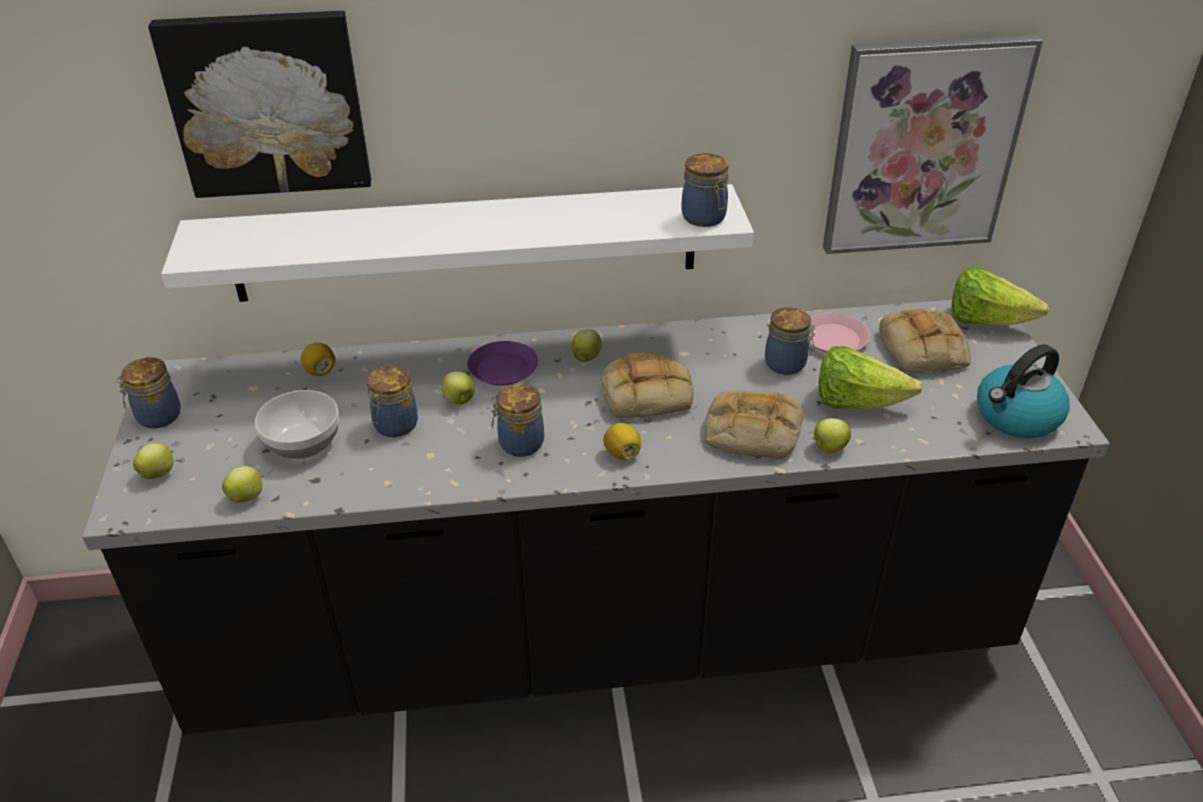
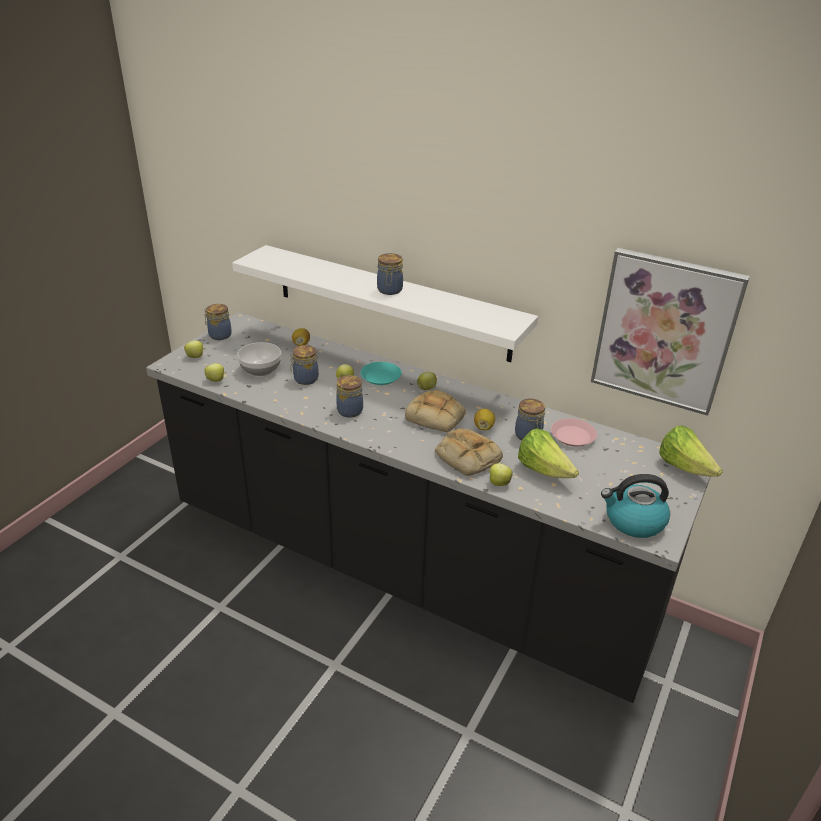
camera: 35 degrees right, 5 degrees down
(268, 103) = (309, 196): picture -> none
(503, 369) = (381, 376): purple plate -> turquoise plate
(622, 453) = (390, 436): lemon -> lemon (483, 427)
(705, 218) = (497, 325): jar -> jar (389, 290)
(924, 350) = (622, 464): bread -> none

